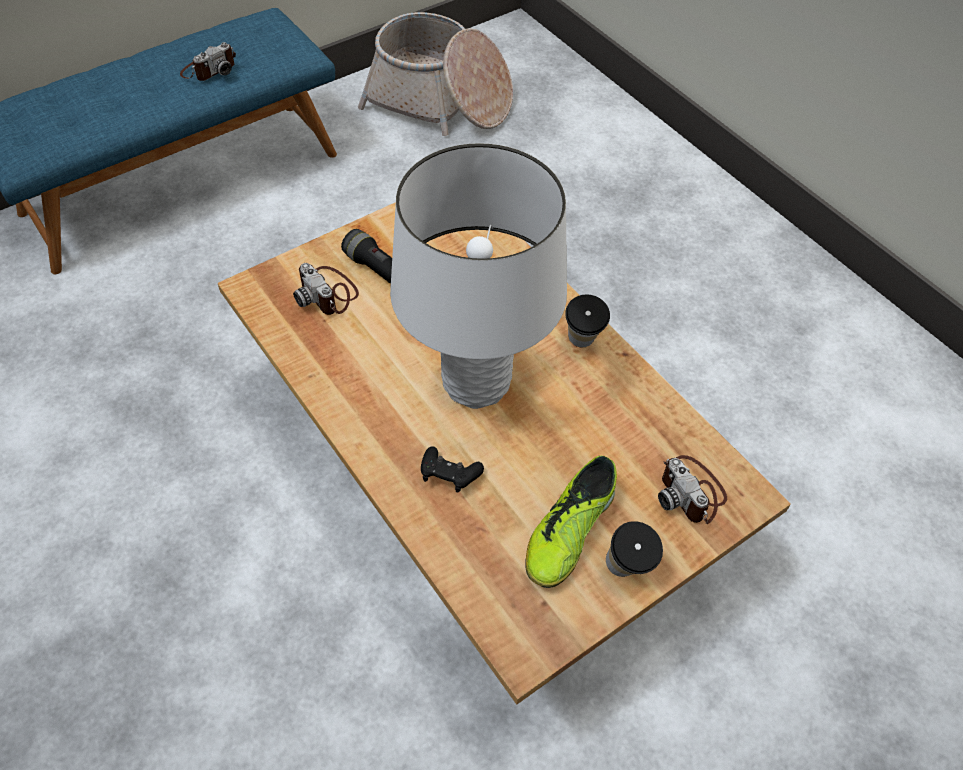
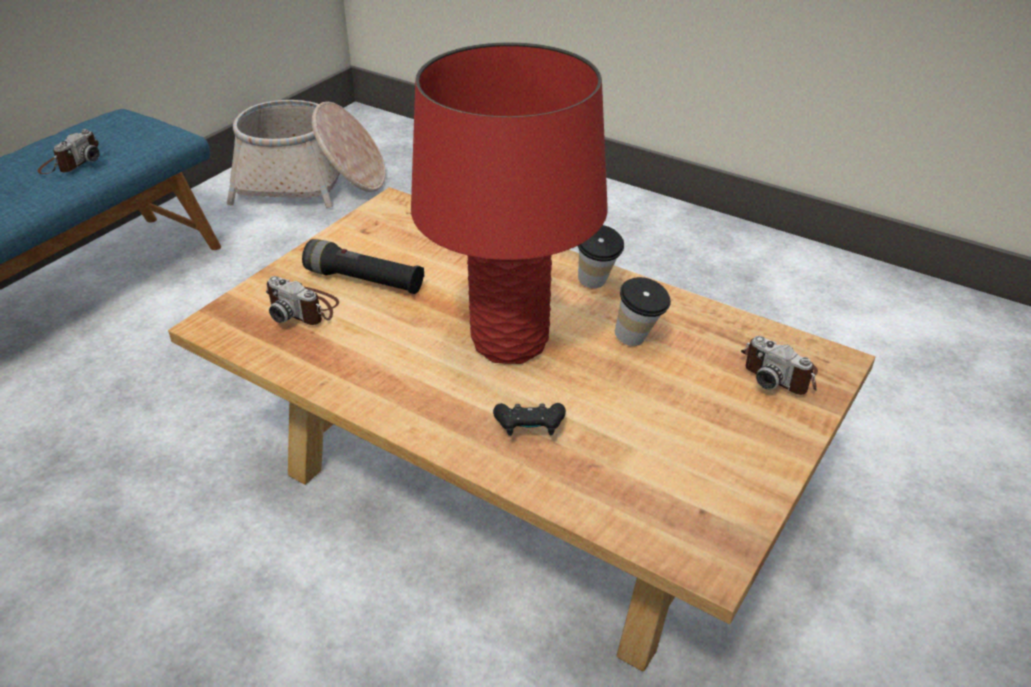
camera: 20 degrees left, 15 degrees down
(476, 383) = (509, 342): white table lamp -> red table lamp
(569, 531) = (685, 440): shoe -> none
(627, 571) = (766, 456): cup -> cup (638, 341)

